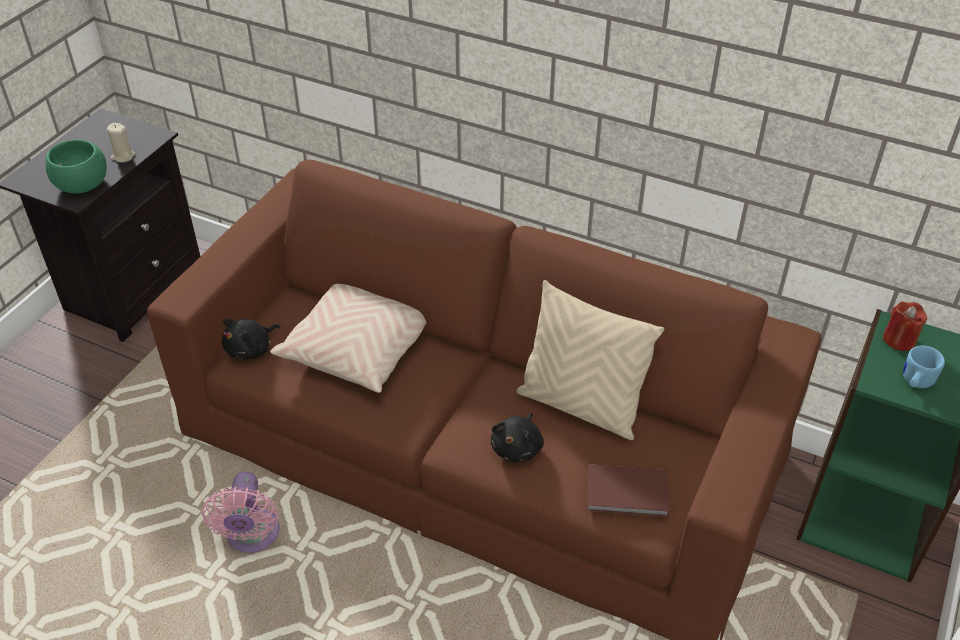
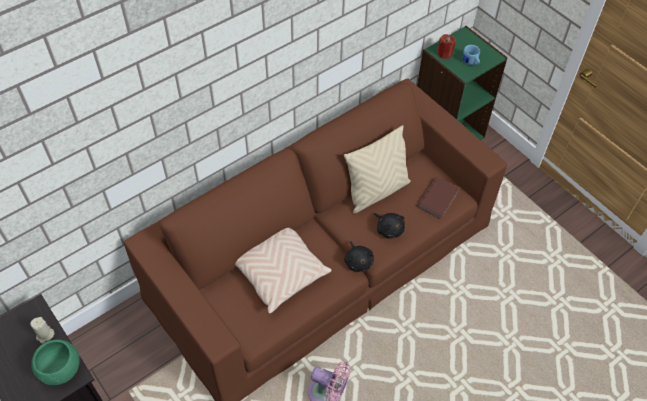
camera: 65 degrees left, 10 degrees up
(251, 349) = (244, 328): black plush toy -> black plush toy (358, 261)

